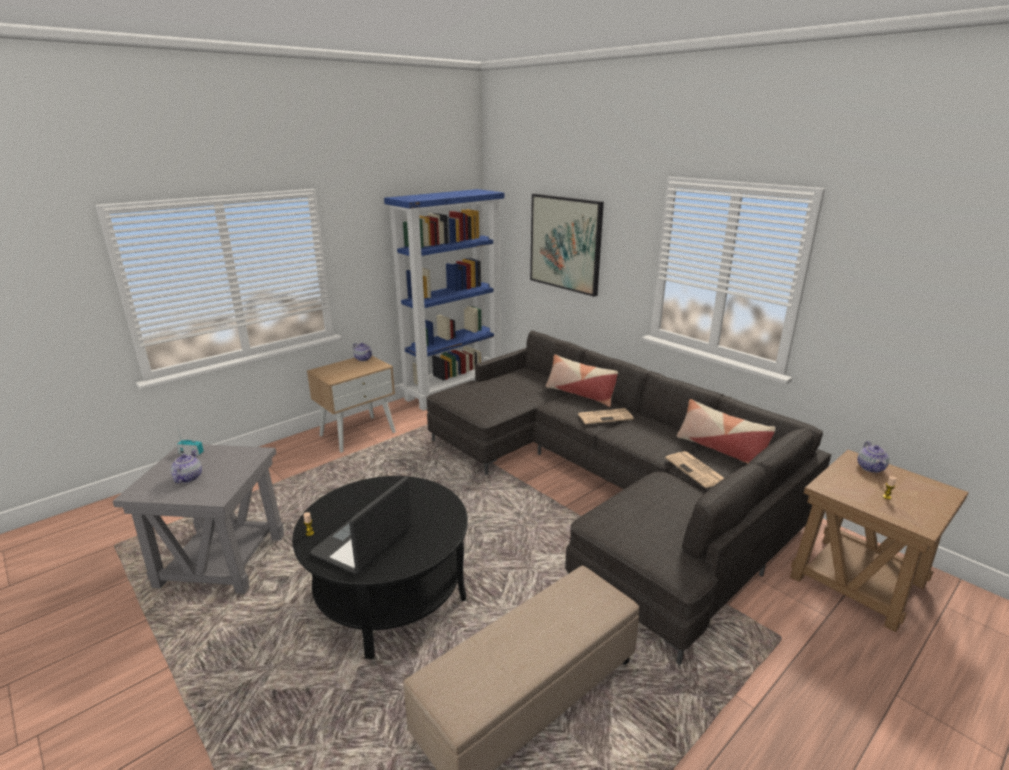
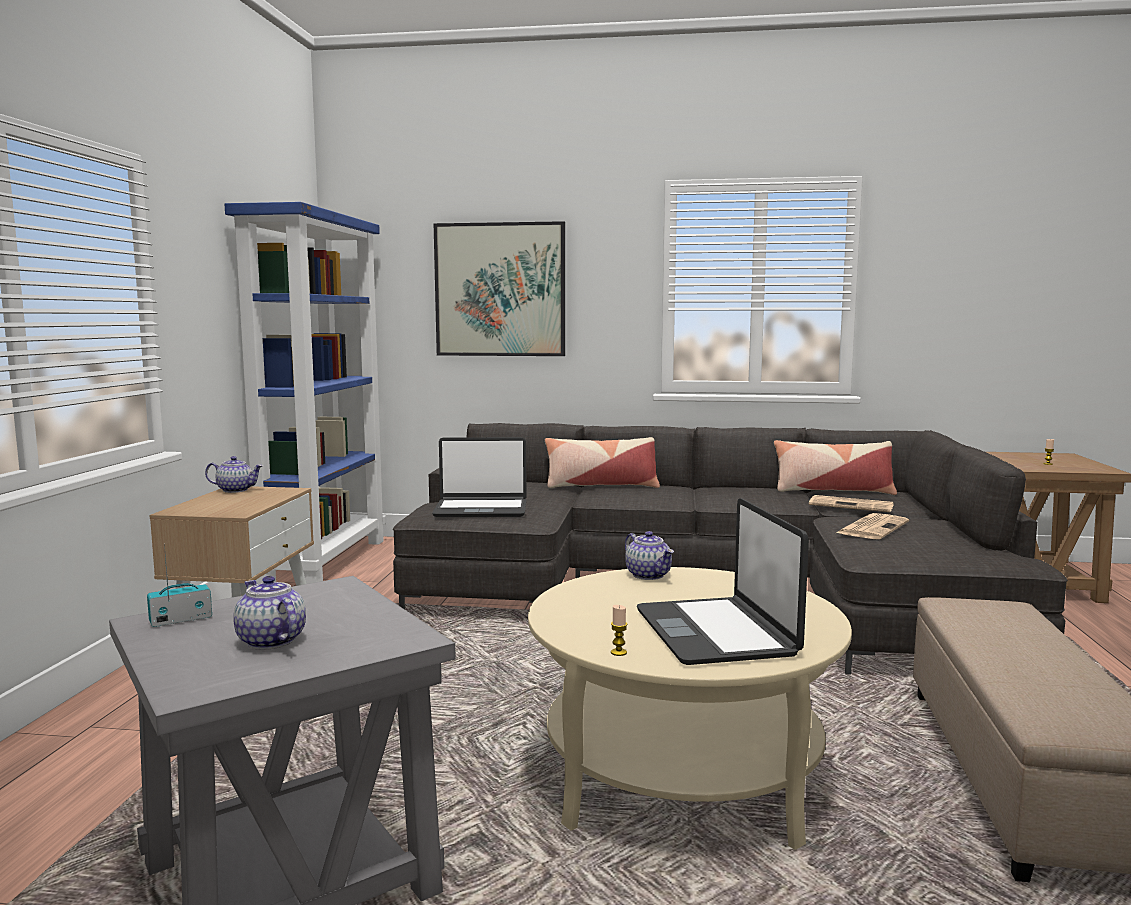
camera: 40 degrees left, 15 degrees down
(390, 596) = (682, 776): black coffee table -> beige coffee table
(477, 397) = (481, 509): none -> laptop
(605, 416) = (674, 494): newspaper -> newspaper (872, 527)
(871, 468) = (995, 455): teapot -> teapot (649, 575)

